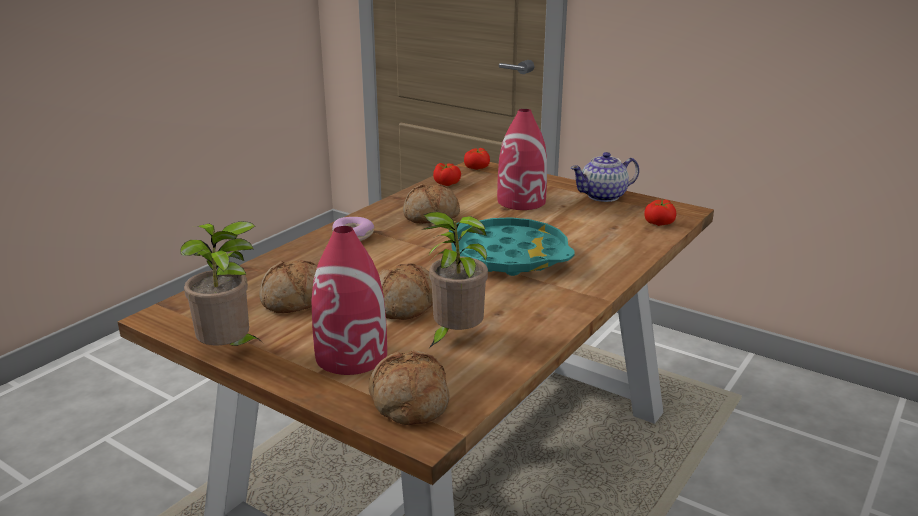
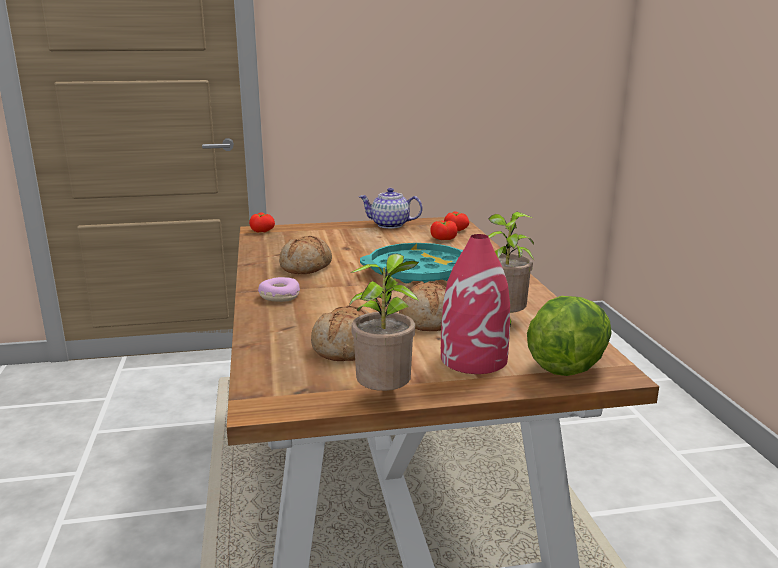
camera: 45 degrees left, 5 degrees down
(408, 402) = (568, 364): bread -> lettuce
(447, 183) = (264, 245): tomato -> tomato (443, 238)
(522, 201) = (347, 241): red vase -> none
(604, 196) = (390, 225): teapot -> teapot turned 75 degrees clockwise

